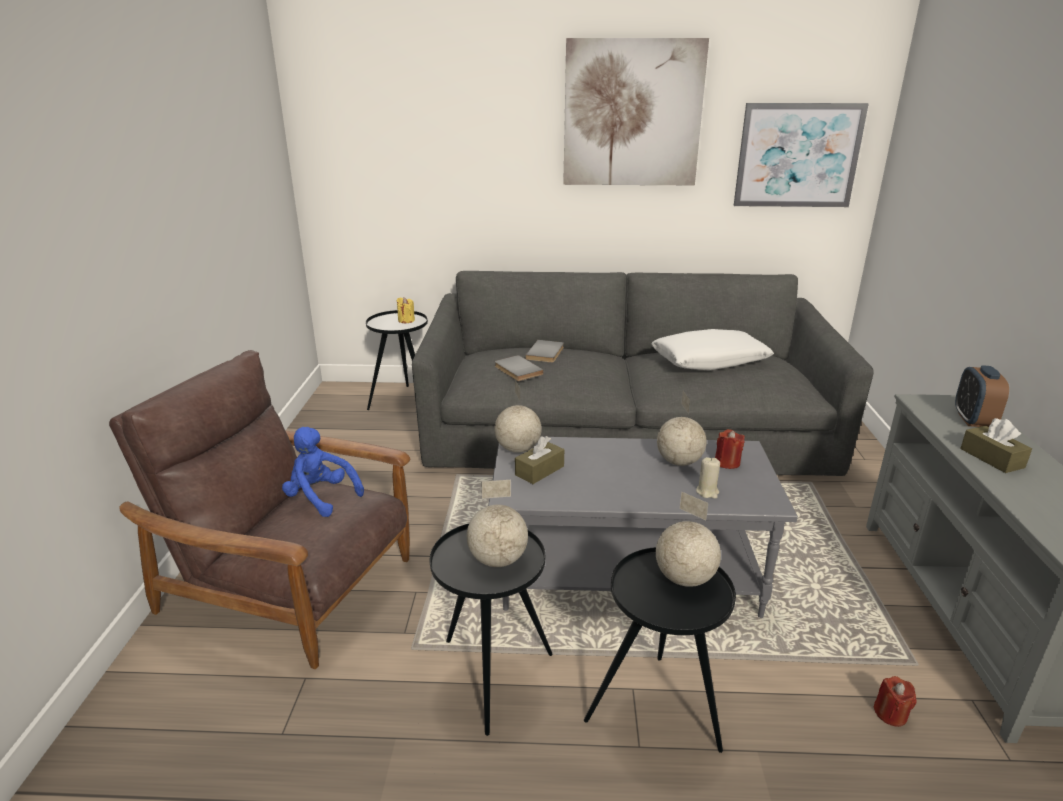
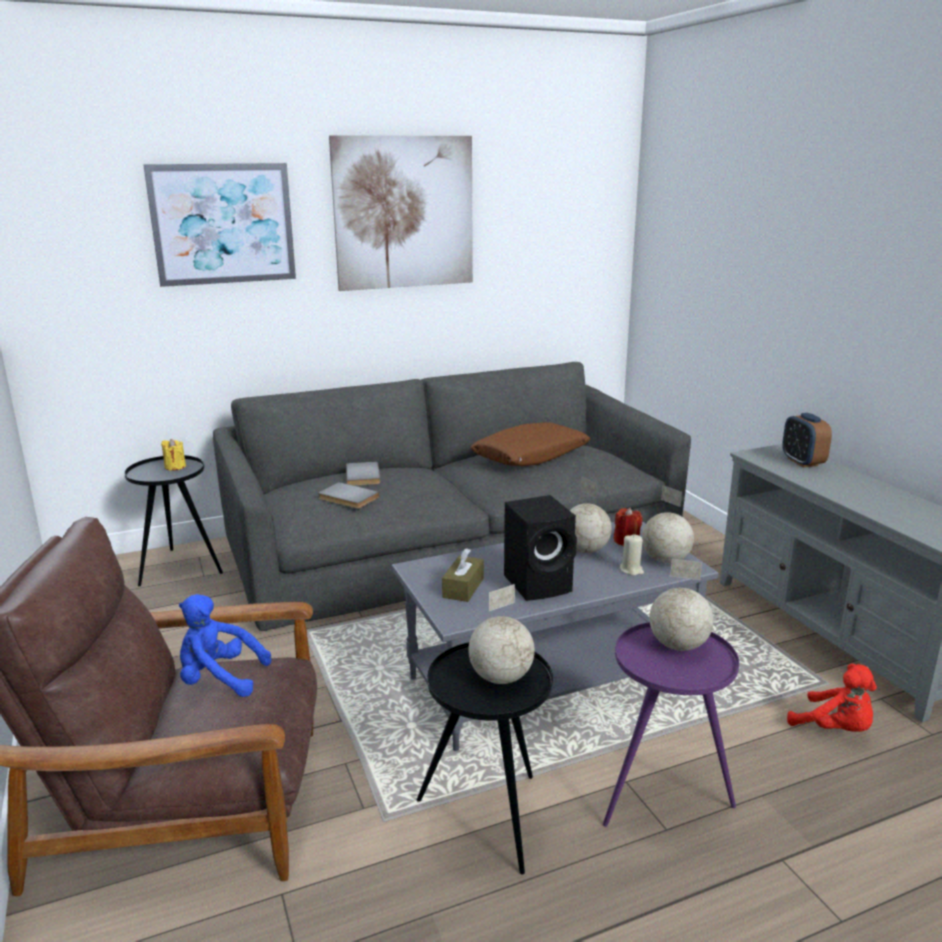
camera: 25 degrees left, 5 degrees down
(517, 449) = (423, 573): globe -> globe (665, 560)
(609, 484) = (540, 584): none -> black speaker
(657, 713) = (662, 795): black side table -> purple side table
(709, 361) = (531, 456): white pillow -> brown pillow
(797, 156) = (561, 247): picture -> picture (223, 224)
(890, 714) = (835, 729): red candle -> red plush toy
(991, 458) = (839, 488): brown tissue box -> none

